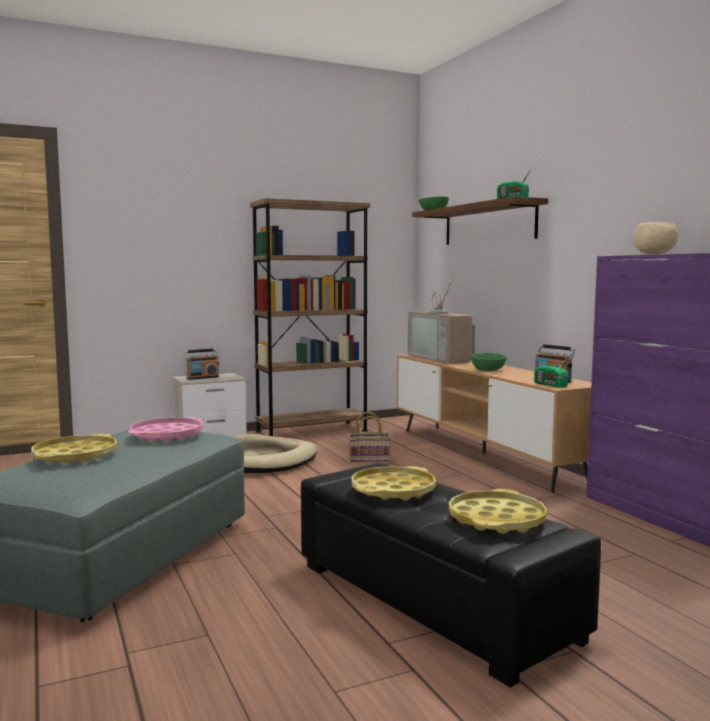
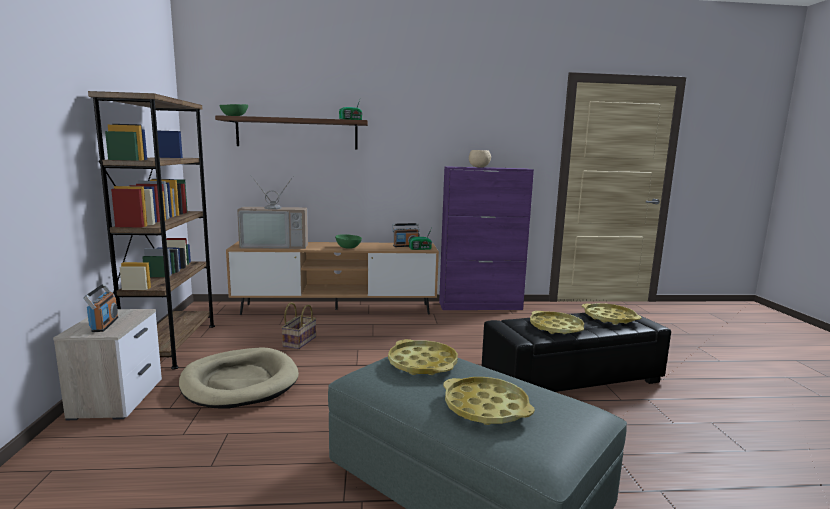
camera: 70 degrees left, 5 degrees up
(167, 435) = (422, 363): pink tray -> yellow tray

